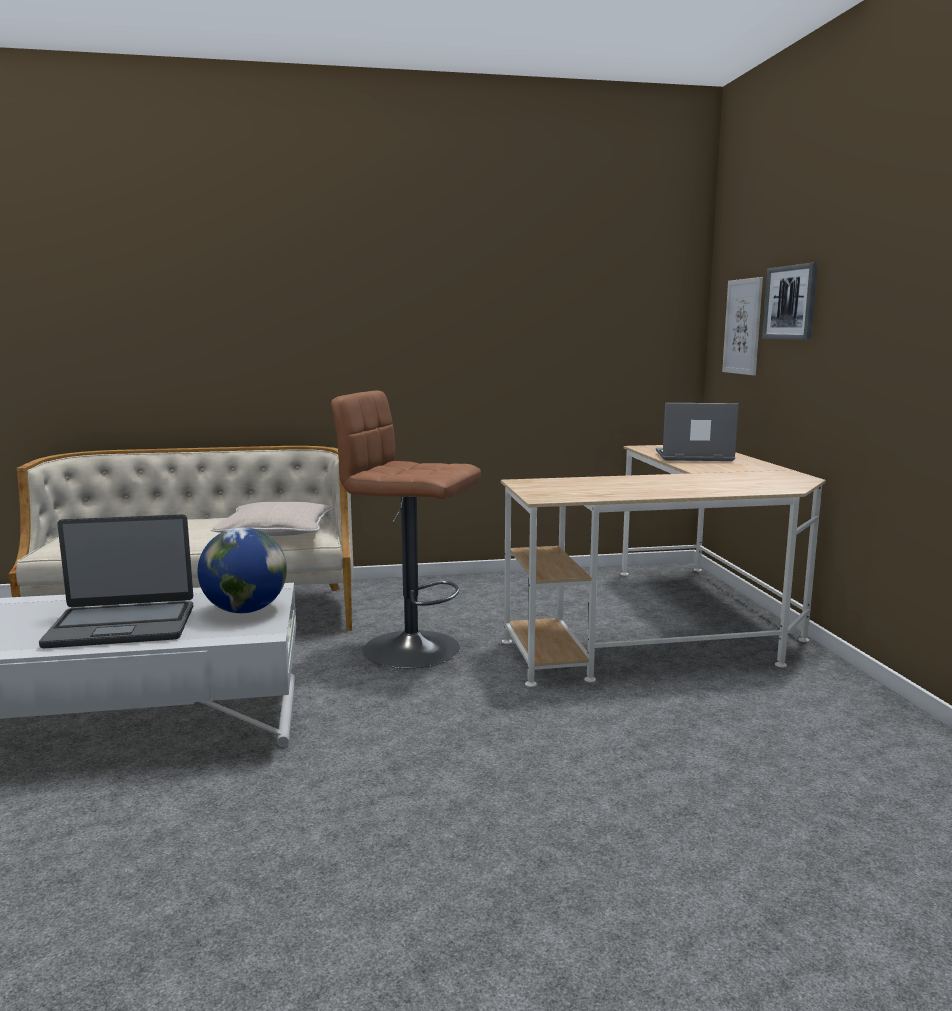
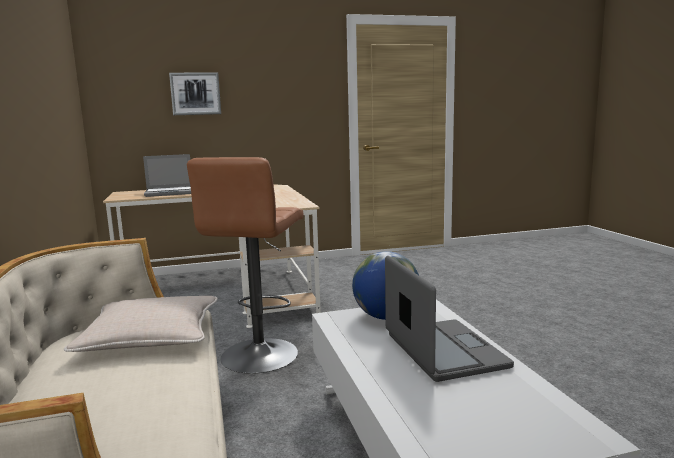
camera: 95 degrees left, 0 degrees up
(693, 457) = (170, 193): laptop -> laptop turned 105 degrees counterclockwise
(742, 326) = (140, 108): picture -> none

